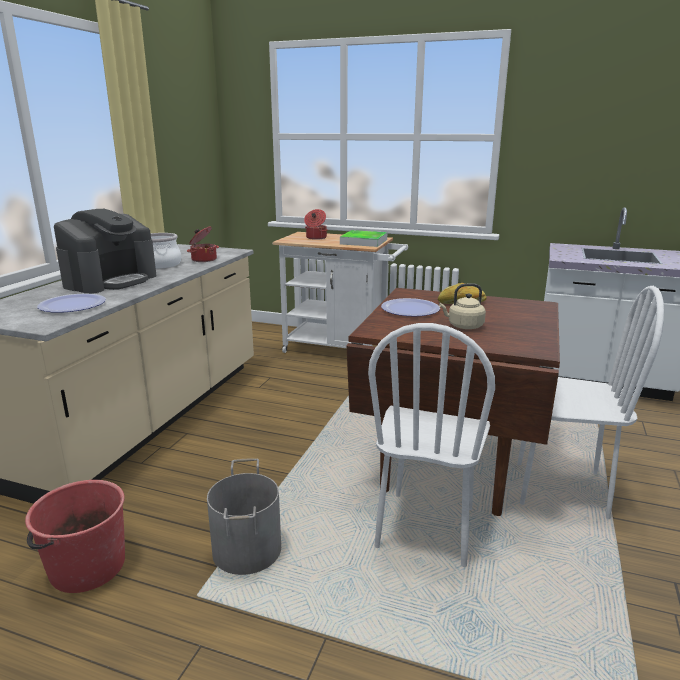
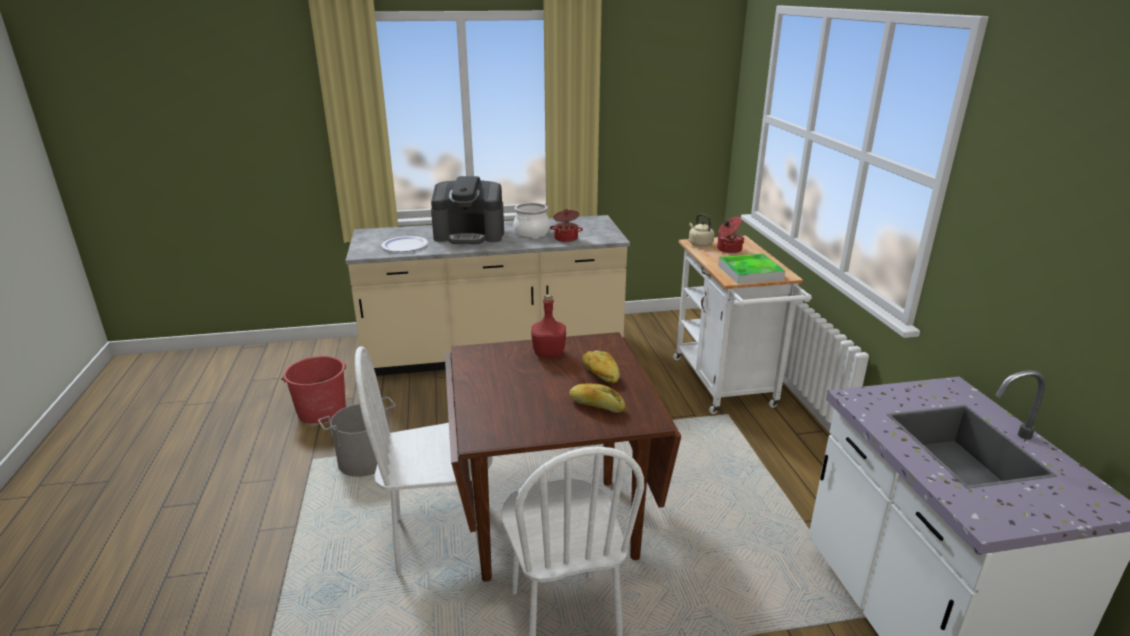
camera: 60 degrees right, 5 degrees up
(410, 309) = (549, 353): plate -> red bottle
(463, 326) = (521, 389): beige kettle -> beige kettle (699, 244)
(510, 312) = (596, 405): none -> bread

